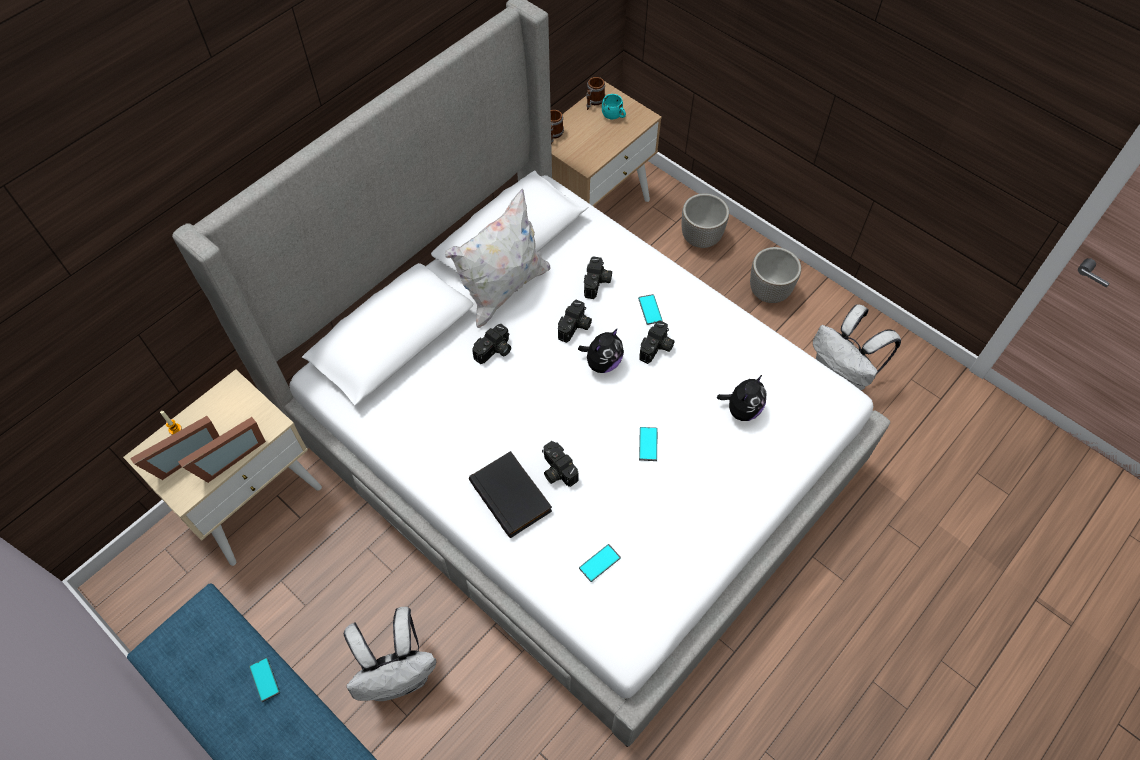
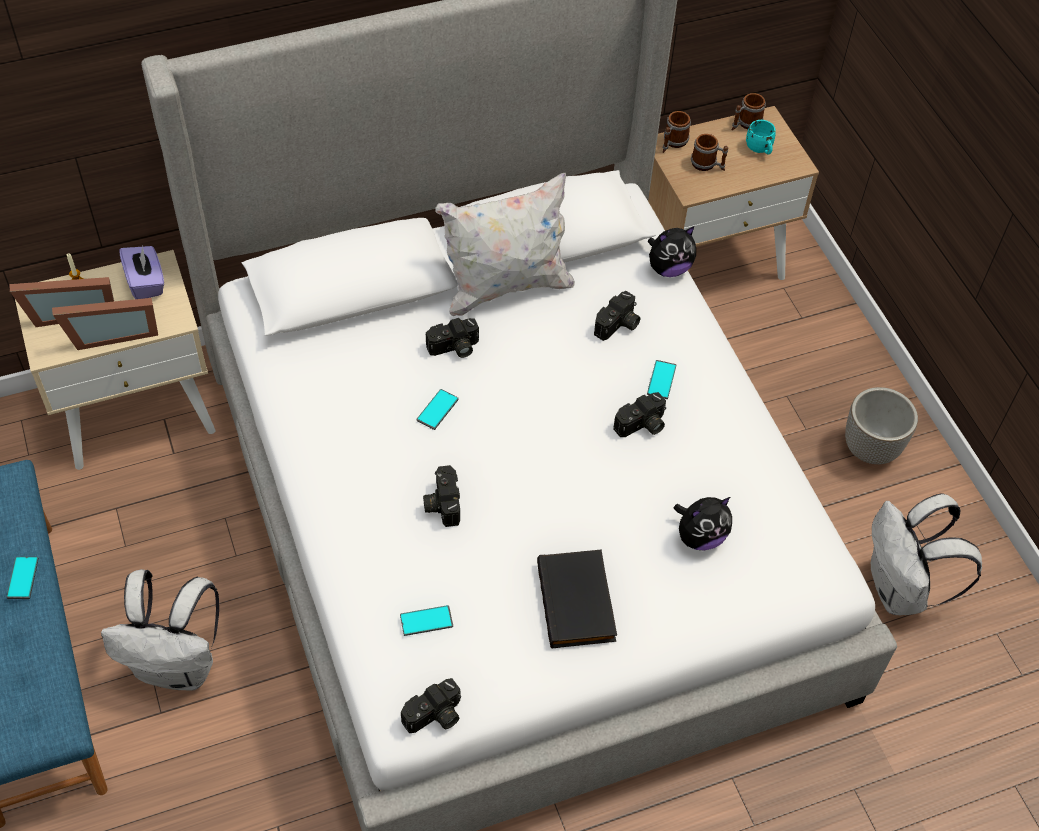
camera: 25 degrees right, 5 degrees down
(230, 404) = (146, 283): none -> purple tissue box
(512, 495) = (377, 507): black book -> black book (578, 602)
(575, 328) = (561, 362): camera -> camera (435, 717)
(586, 141) = (707, 165): none -> mug
(602, 363) = (568, 413): plush toy -> plush toy (668, 268)
(648, 444) = (564, 523): phone -> phone (437, 410)
(701, 238) = (822, 349): planter -> none

